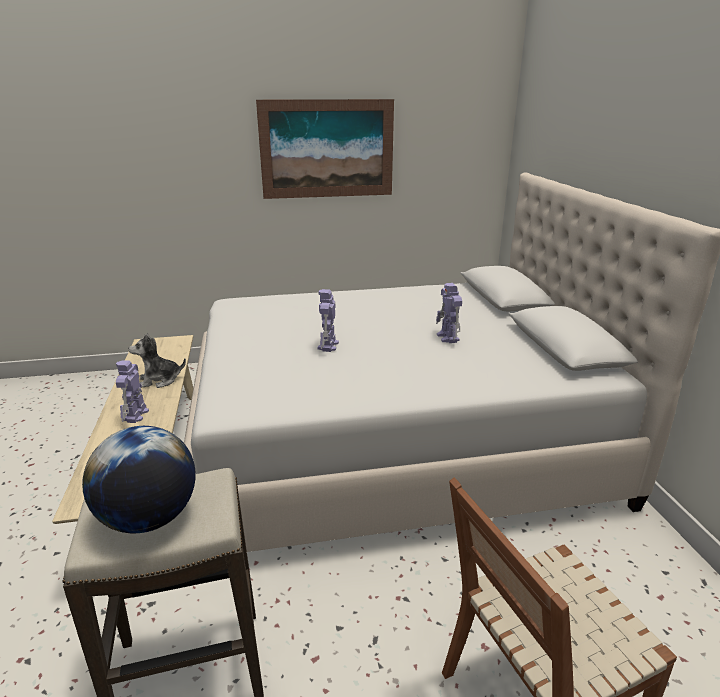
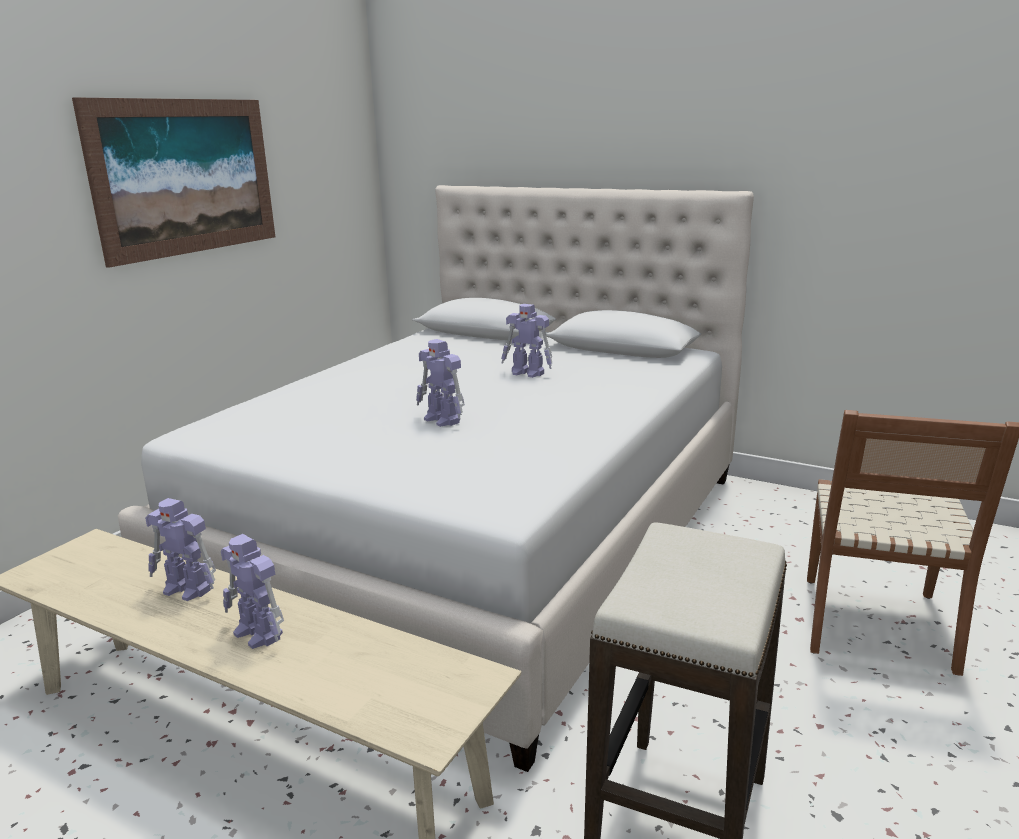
camera: 50 degrees left, 5 degrees down
(150, 518) = (707, 582): globe -> none
(159, 380) = (188, 590): plush toy -> toy robot

